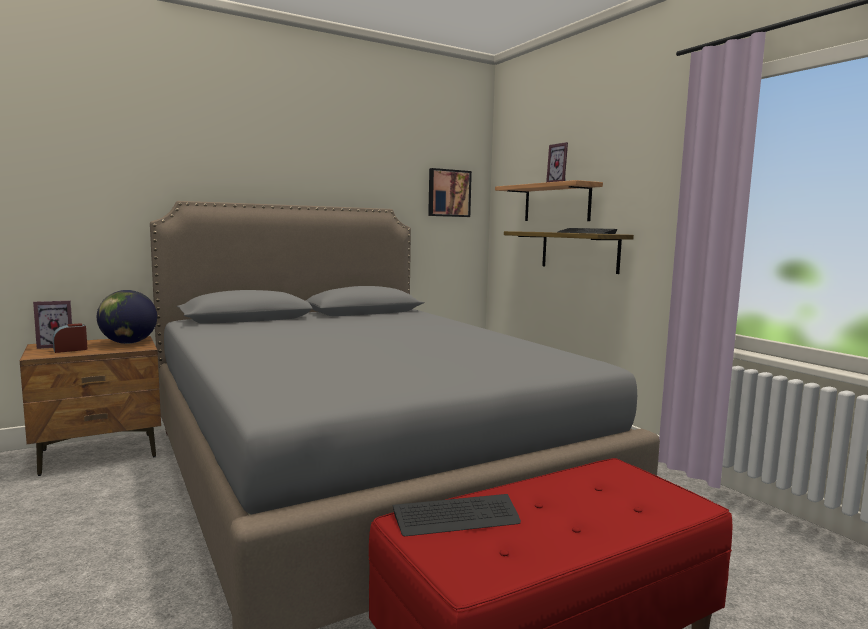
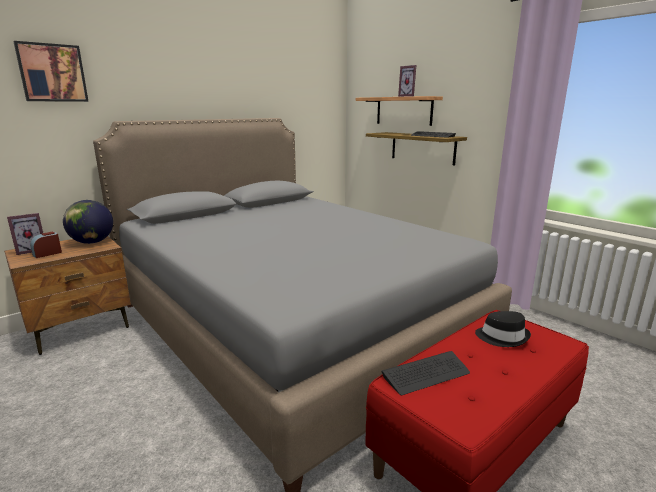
camera: 10 degrees left, 10 degrees up
(448, 193) = (317, 102): picture -> picture (52, 73)
(600, 488) = (502, 337): none -> black hat

